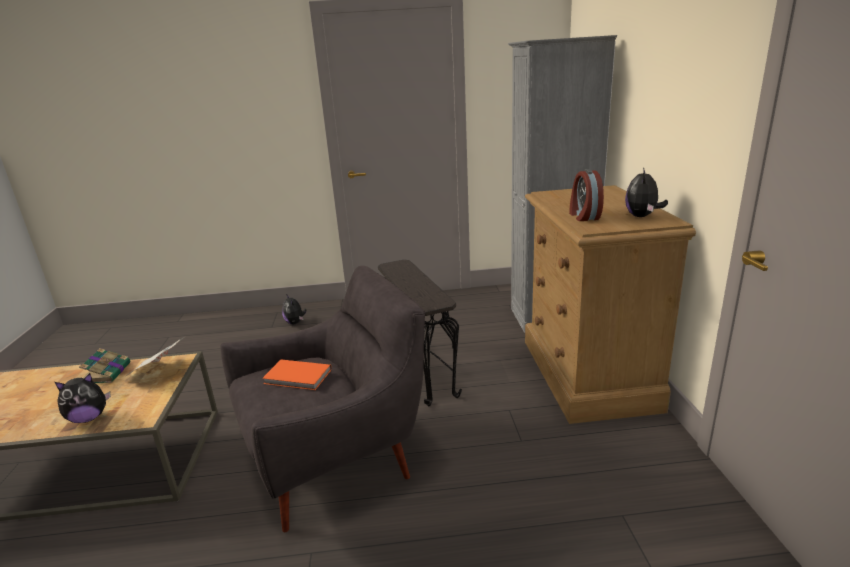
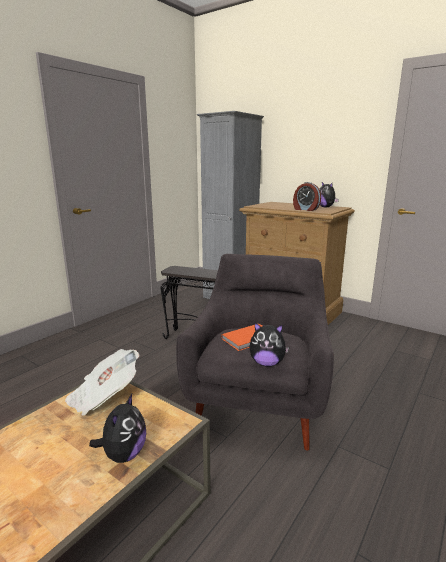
camera: 50 degrees left, 5 degrees down
(108, 372) = (44, 425): book -> none
(295, 322) = (58, 354): plush toy -> plush toy (267, 363)

